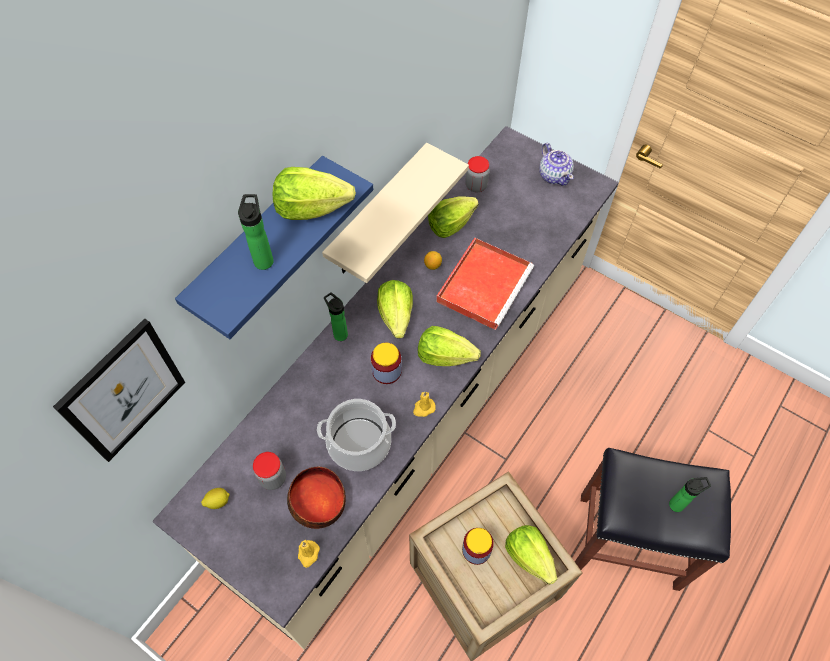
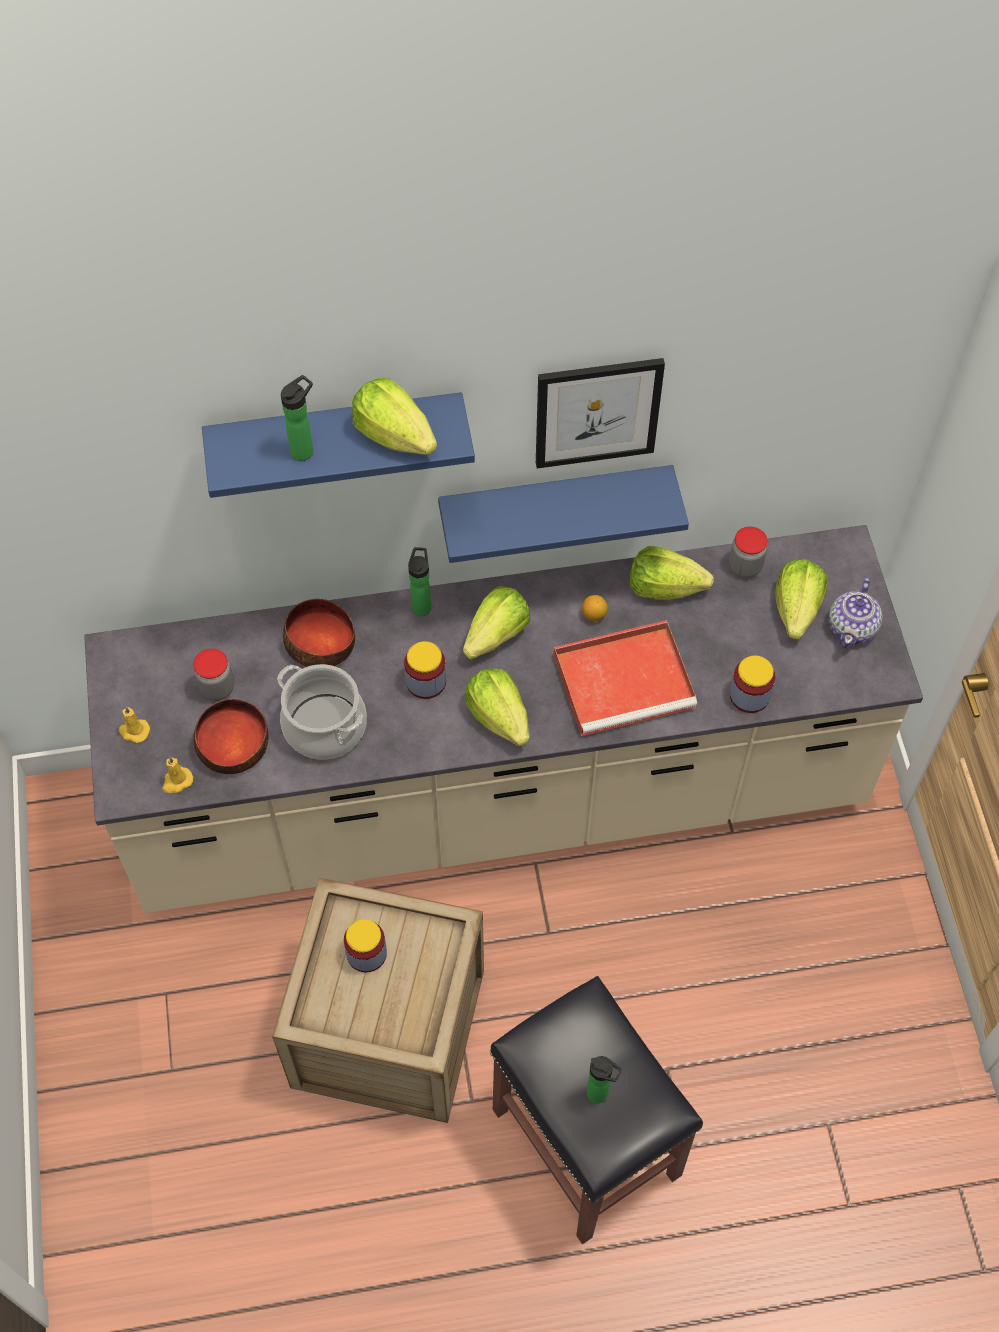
camera: 45 degrees right, 0 degrees up
(123, 391) = (107, 477): picture -> picture (597, 412)
(218, 501) = (152, 666): lemon -> none
(306, 400) = (321, 643): none -> bowl
(377, 214) = (555, 505): beige shelf -> blue shelf
(423, 408) = (420, 748): yellow candle -> yellow candle (134, 731)
(529, 556) = (410, 1009): lettuce -> lettuce (796, 609)
(547, 243) = (749, 695): none -> jar

